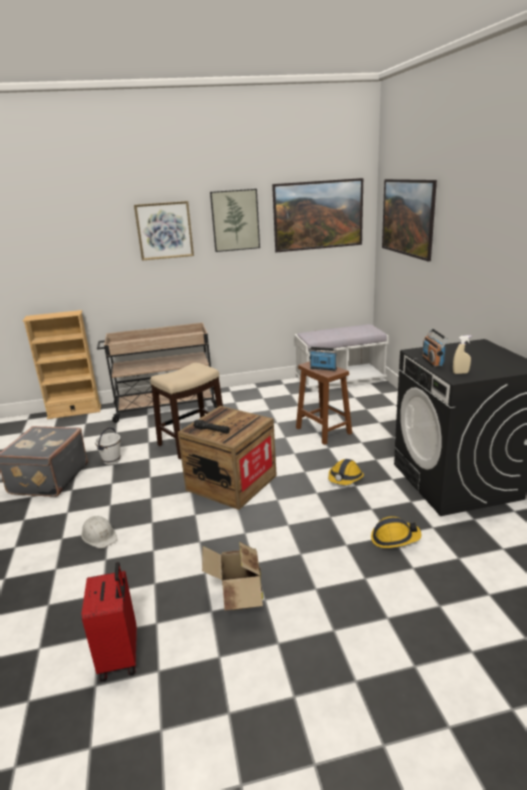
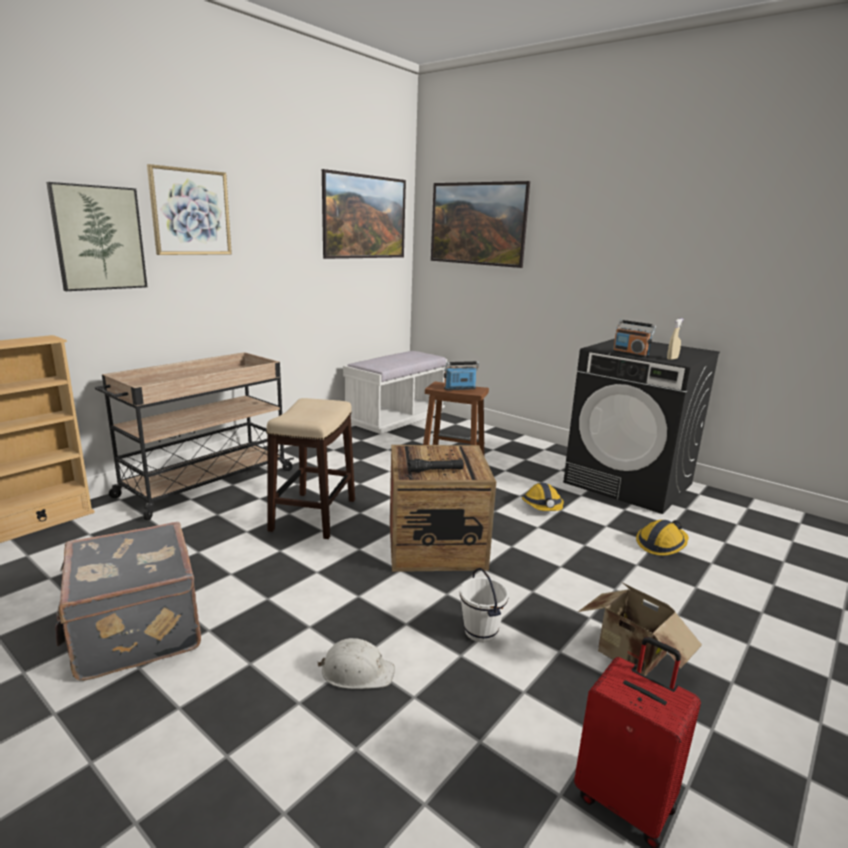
camera: 40 degrees left, 5 degrees down
(111, 460) = (219, 569): white bucket -> white bucket (480, 632)
(235, 220) = (280, 210): picture -> picture (99, 238)

